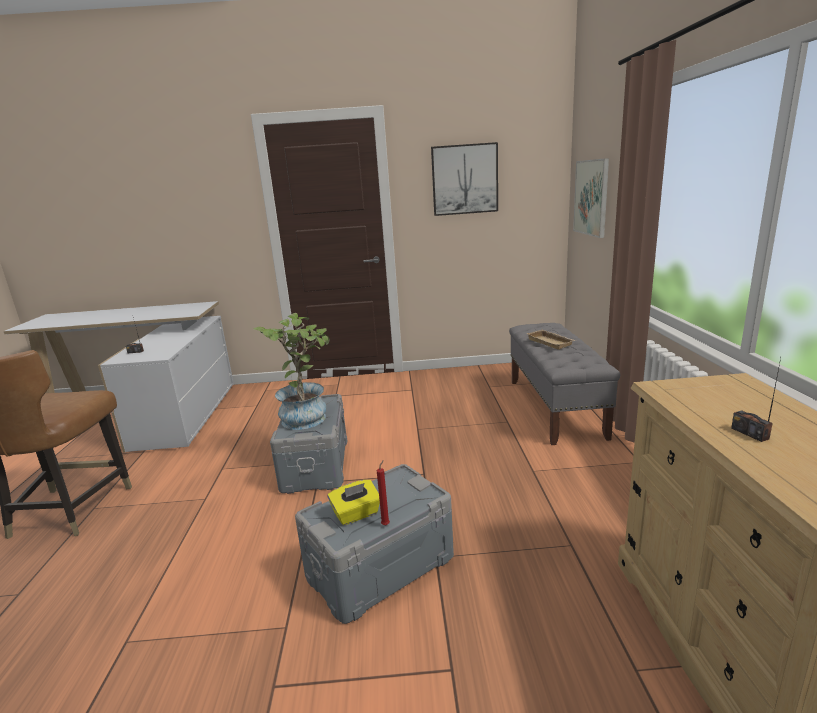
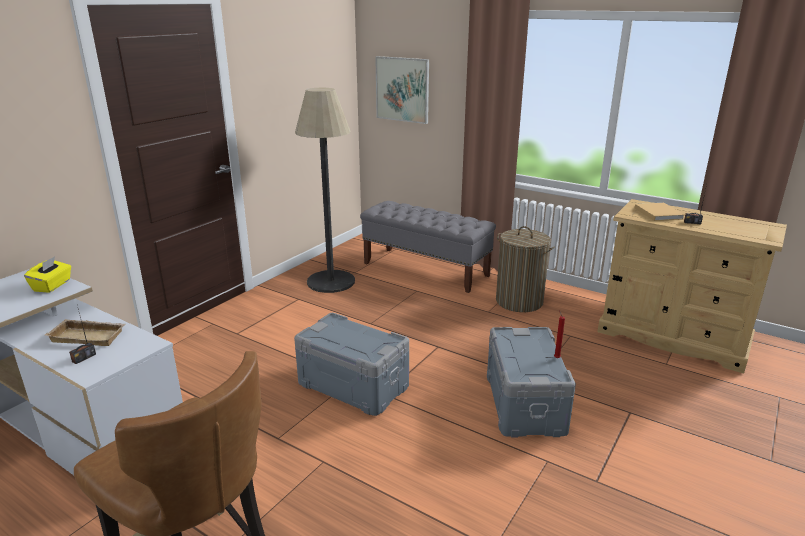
camera: 55 degrees left, 5 degrees up
(307, 416) = (348, 338): potted plant -> none
(356, 514) = (533, 363): yellow tissue box -> yellow tissue box (52, 286)
(457, 387) = (331, 282): none -> floor lamp
(464, 179) = (290, 73): picture -> none
(551, 342) = (424, 215): beige tray -> beige tray (90, 336)
(589, 479) = (519, 301): none -> laundry basket
(726, 401) = (657, 213): none -> beige book

